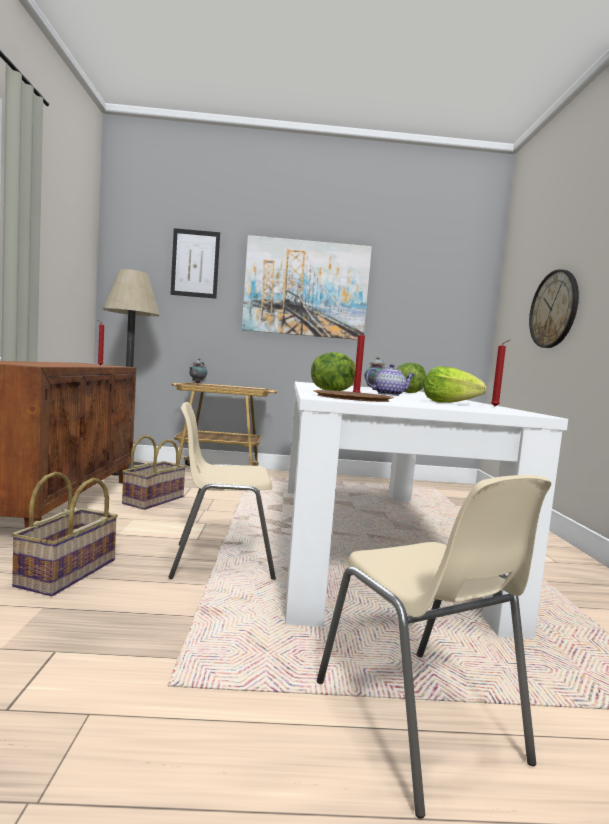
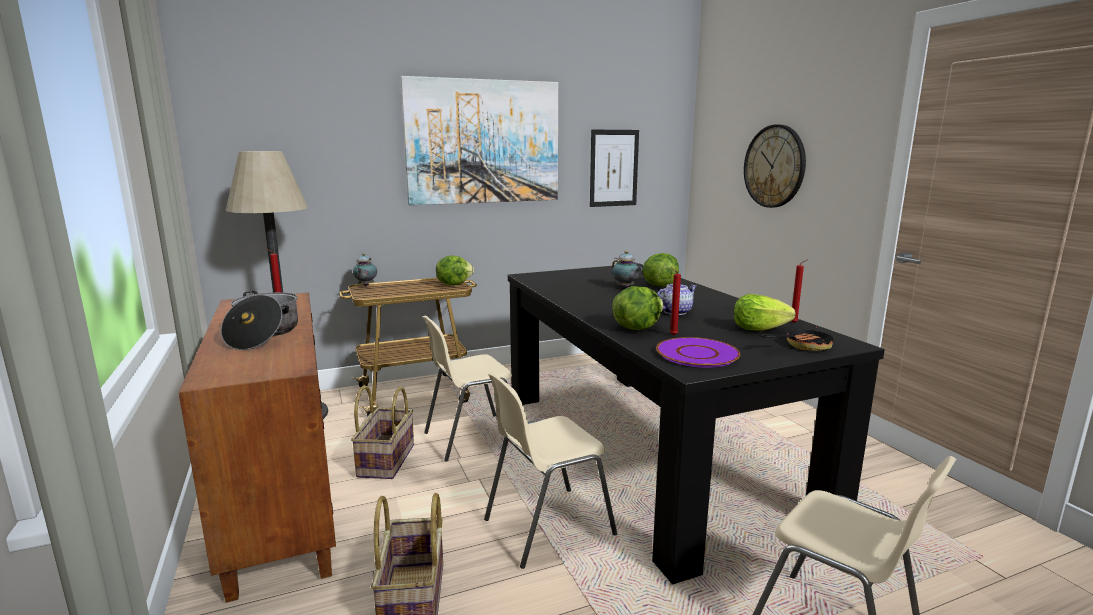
camera: 20 degrees left, 10 degrees up
(59, 364) = (263, 334): none -> cooking pot
(195, 263) = (331, 120): picture -> picture (614, 168)
(229, 502) = (471, 437): none -> beige chair
(259, 389) = (454, 284): none -> lettuce
(353, 398) = (697, 354): brown plate -> purple plate
(367, 537) = (647, 449): white dining table -> black dining table
(472, 408) = (802, 346): none -> frying pan

